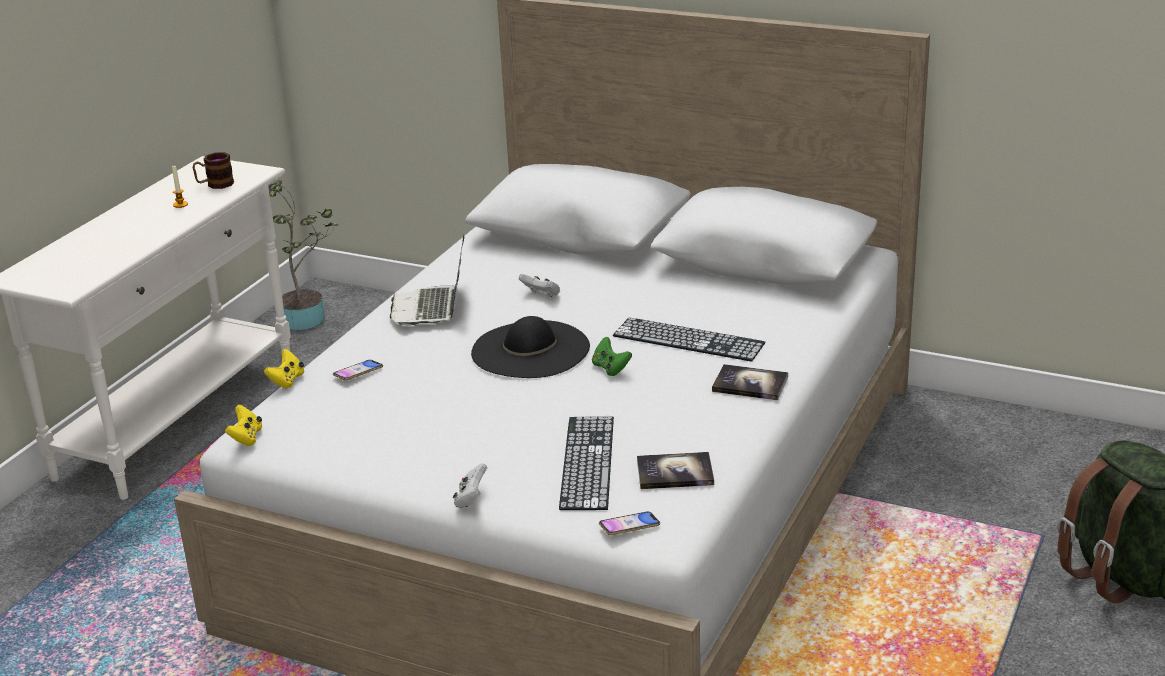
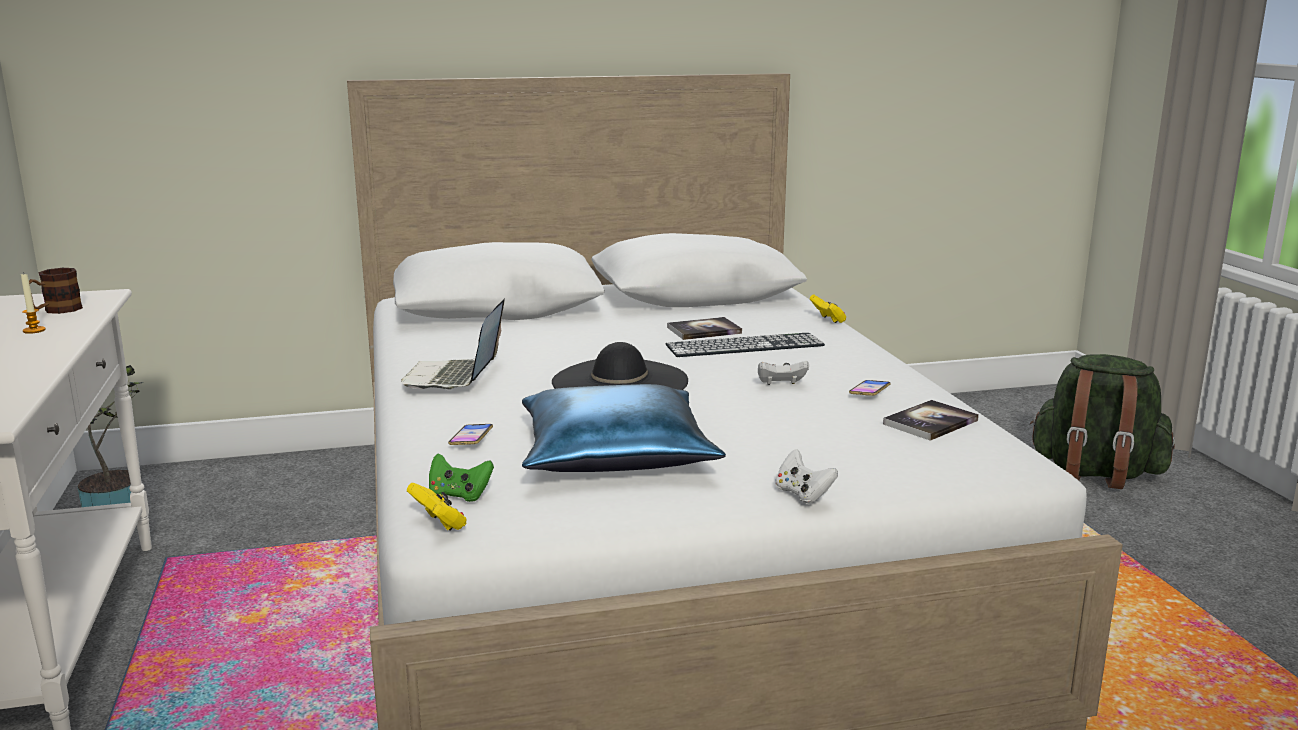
camera: 40 degrees left, 10 degrees down
(287, 381) = (394, 466): yellow game controller -> yellow game controller (828, 320)
(419, 419) = (616, 453): none -> blue pillow
(431, 308) = (454, 378): laptop -> laptop turned 45 degrees clockwise
(541, 295) = (550, 347): white game controller -> white game controller (781, 385)
(587, 462) = (845, 437): keyboard -> none
(610, 368) = (721, 376): green game controller -> green game controller (459, 495)
(629, 527) = (983, 467): phone -> phone (869, 392)
(750, 384) = (854, 358): book -> book (704, 330)

